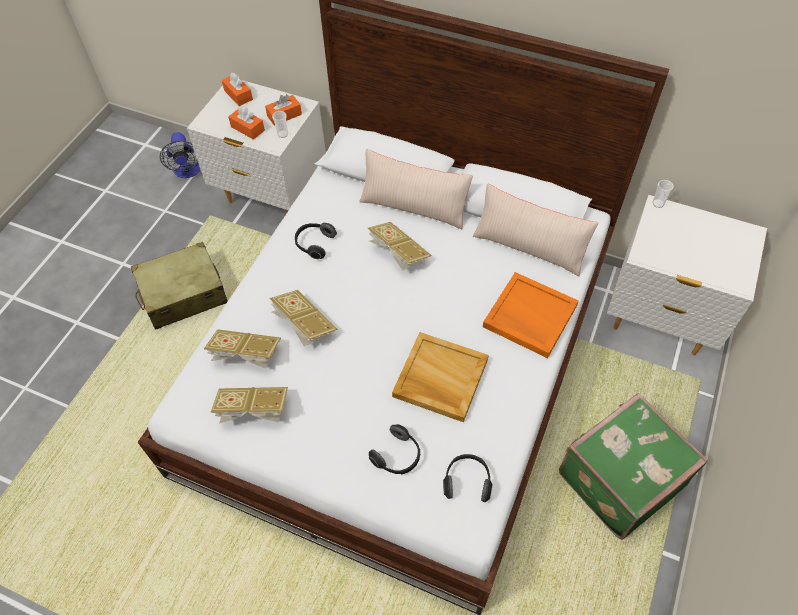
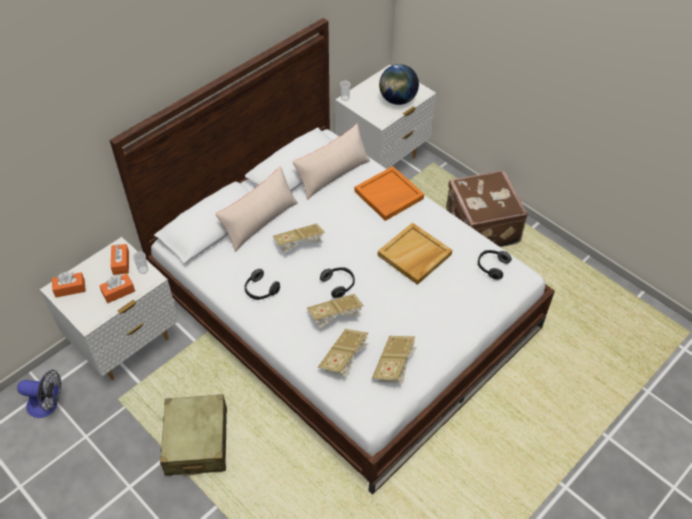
camera: 70 degrees left, 5 degrees down
(397, 456) = (461, 295): headphones -> headphones (339, 285)
(618, 478) = (480, 227): green suitcase -> brown suitcase
(700, 260) = (397, 100): none -> globe

